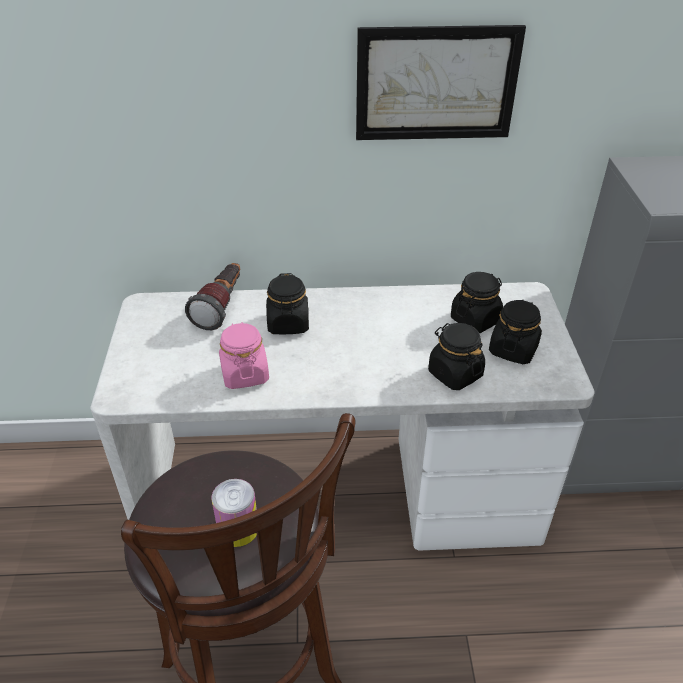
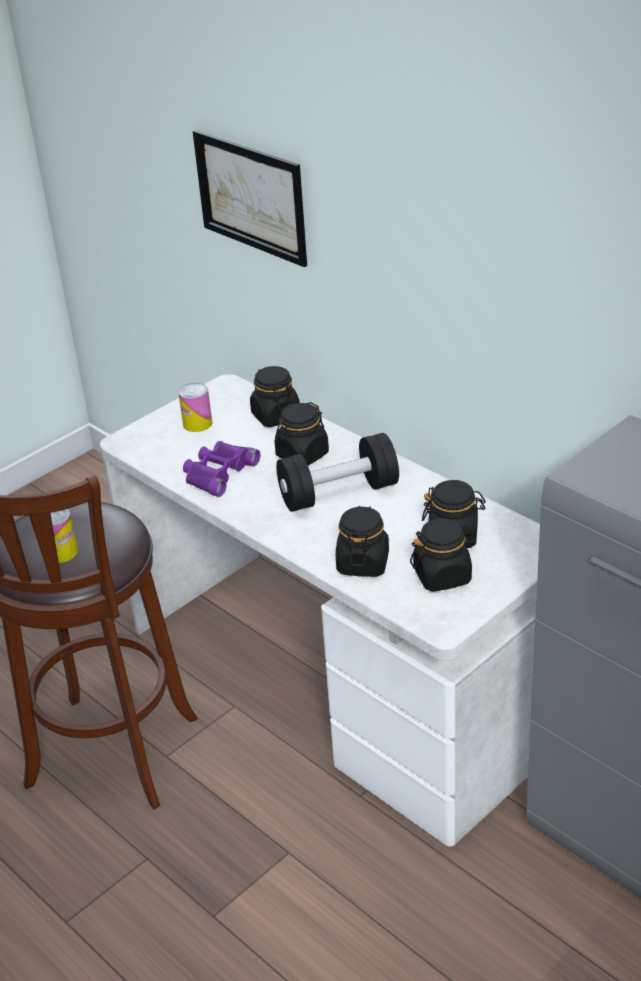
camera: 50 degrees right, 5 degrees down
(164, 346) = (197, 423): none -> can
(222, 306) = (275, 416): flashlight -> black jar
(244, 374) = (218, 473): pink jar -> purple binoculars
(359, 335) = (339, 493): none -> black dumbbell
(436, 84) = (467, 266): picture -> picture (251, 197)

